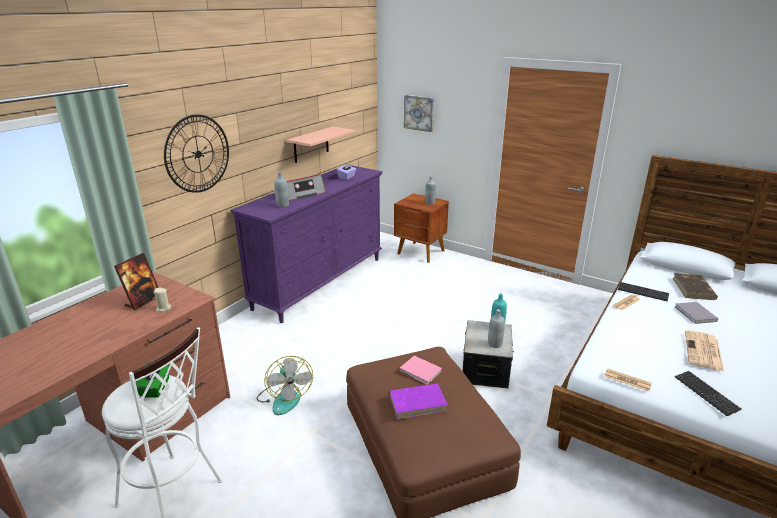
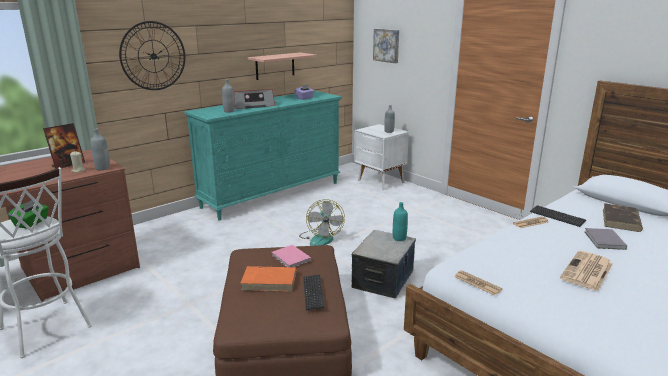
camera: 15 degrees right, 5 degrees down
(284, 398) = (183, 275): fan -> fan (320, 238)
(320, 282) = (273, 194): purple dresser -> turquoise dresser
(418, 403) = (270, 281): purple book -> orange book
(421, 253) = (380, 182): brown nightstand -> white nightstand
(494, 344) = (386, 251): grey bottle -> grey bottle (103, 168)
(706, 393) = (560, 307): keyboard -> keyboard (313, 293)

